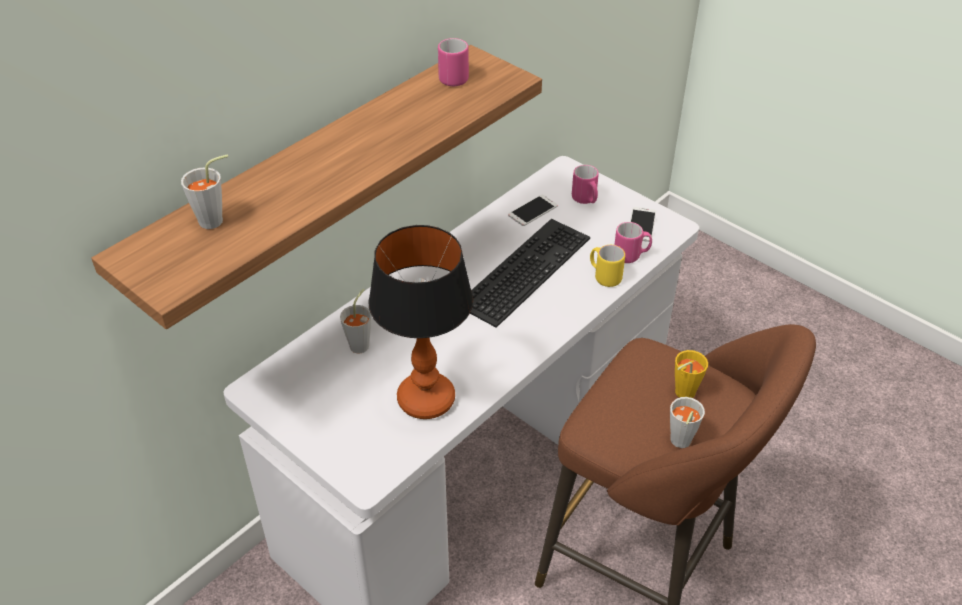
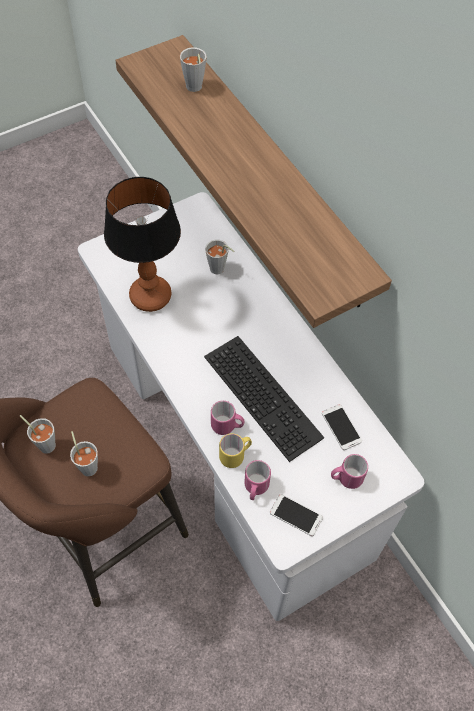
camera: 105 degrees right, 15 degrees up
(453, 76) = (336, 253): pink mug -> pink mug (227, 426)
(681, 394) = (88, 465): yellow cup -> grey cup

